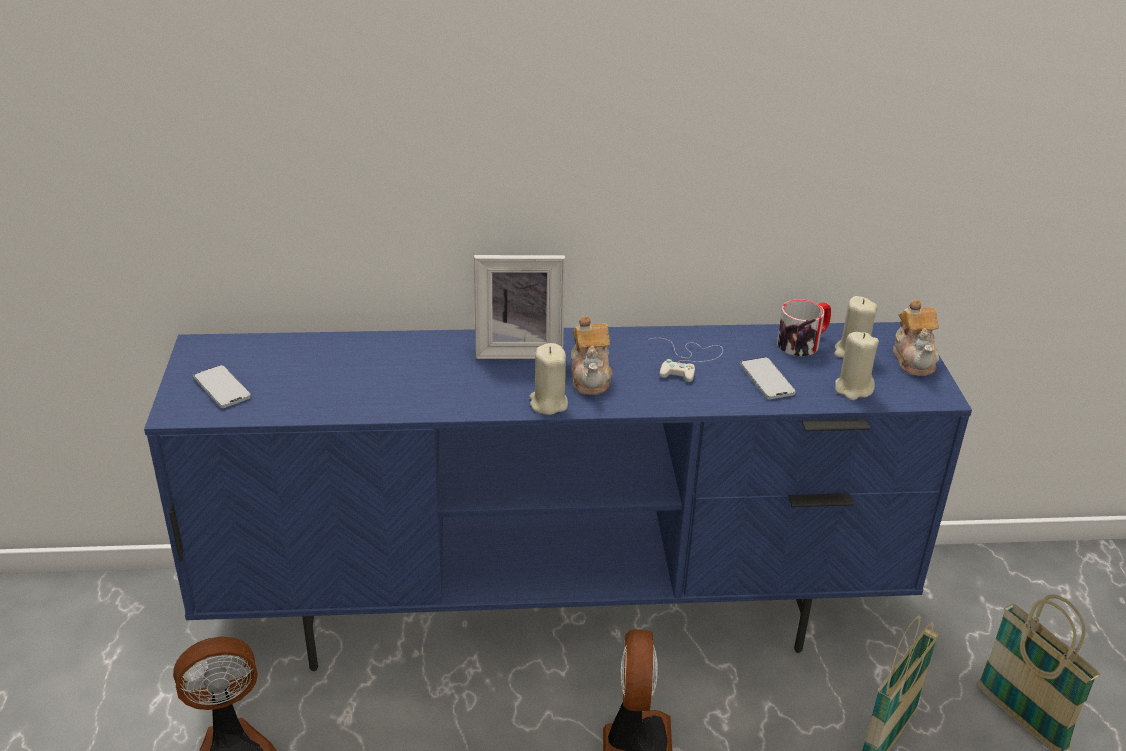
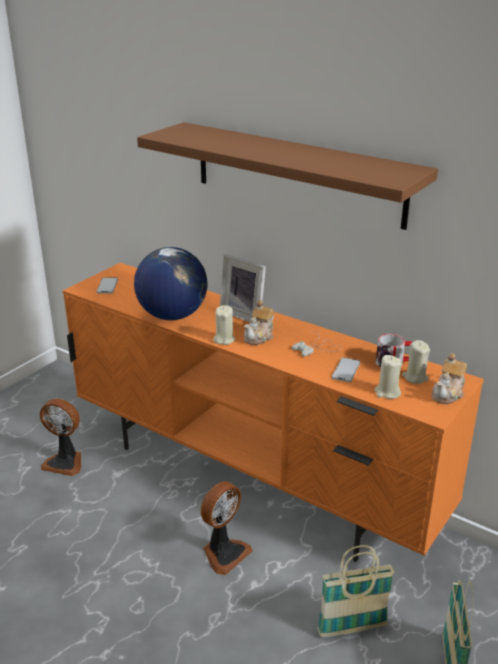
camera: 40 degrees right, 5 degrees down
(413, 396) = (172, 315): none -> globe
(559, 614) = (252, 480): blue tv stand -> orange tv stand
(590, 83) = (297, 174): none -> brown shelf

